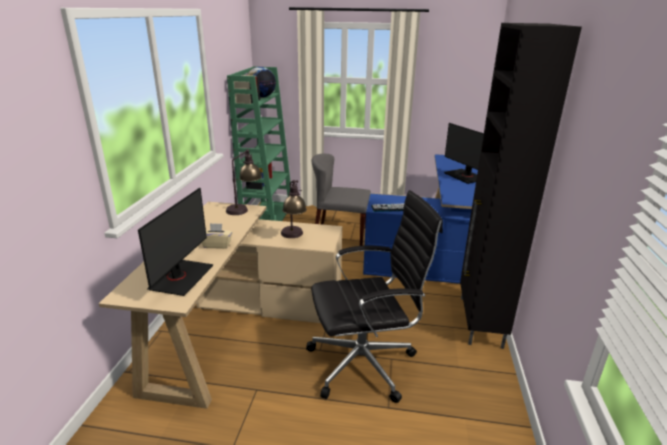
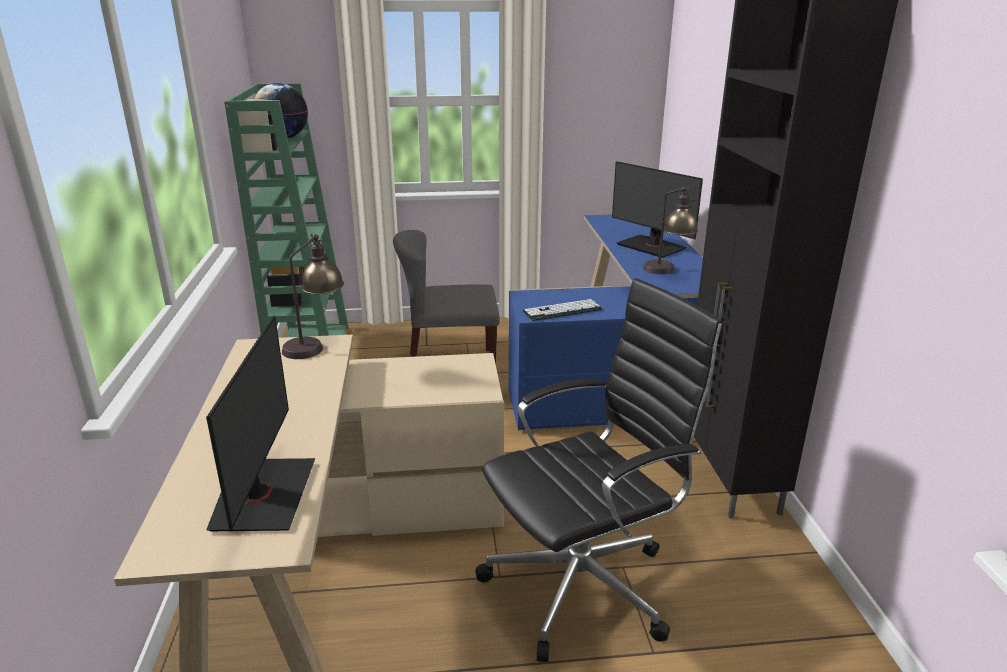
camera: 15 degrees left, 0 degrees up
(217, 245) = (300, 420): beige tissue box -> none
(293, 237) = (419, 384): table lamp -> table lamp (667, 272)

